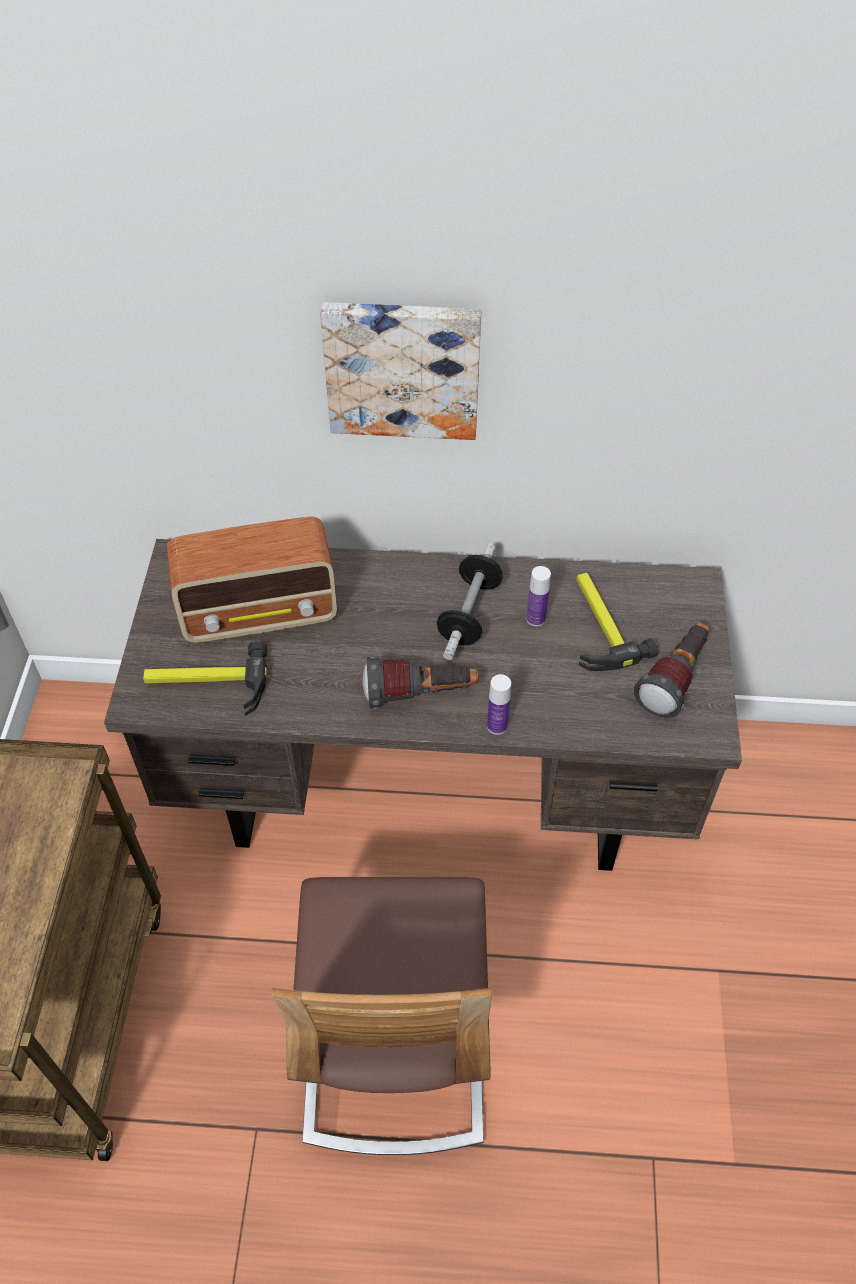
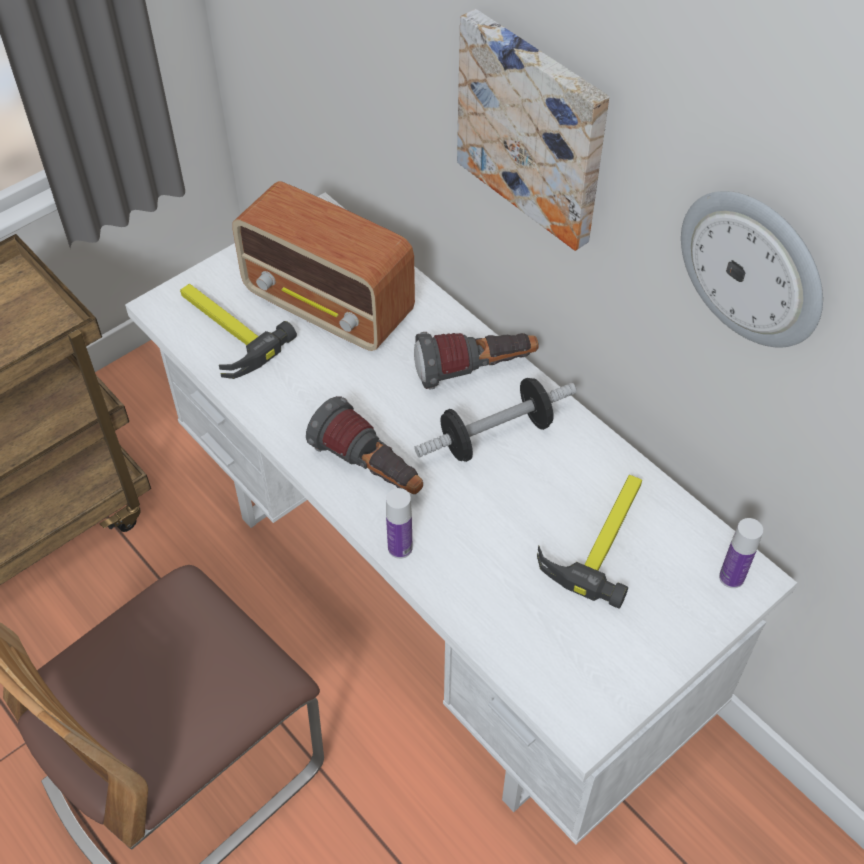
camera: 45 degrees right, 0 degrees up
(430, 790) = (436, 604): brown desk -> white desk
(535, 618) = (549, 485): bottle -> bottle (731, 577)
(637, 370) = (753, 267): none -> wall clock
(675, 679) = (613, 645): flashlight -> flashlight (475, 371)

